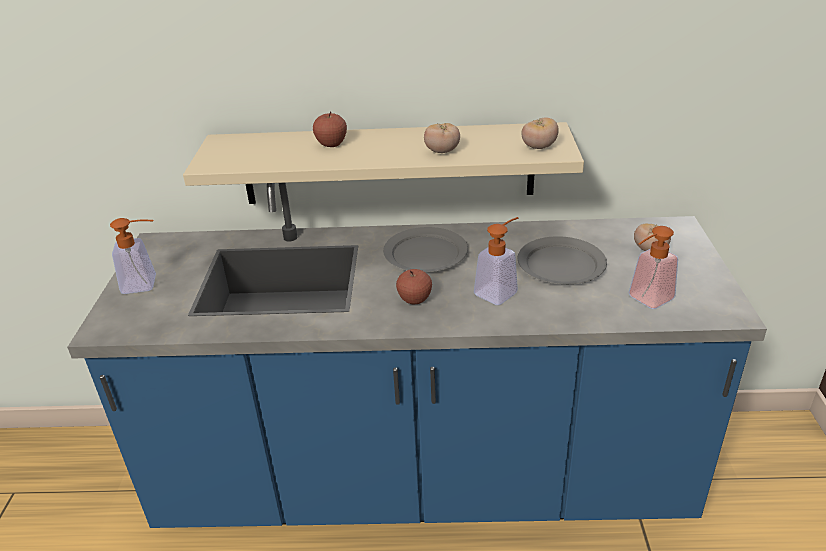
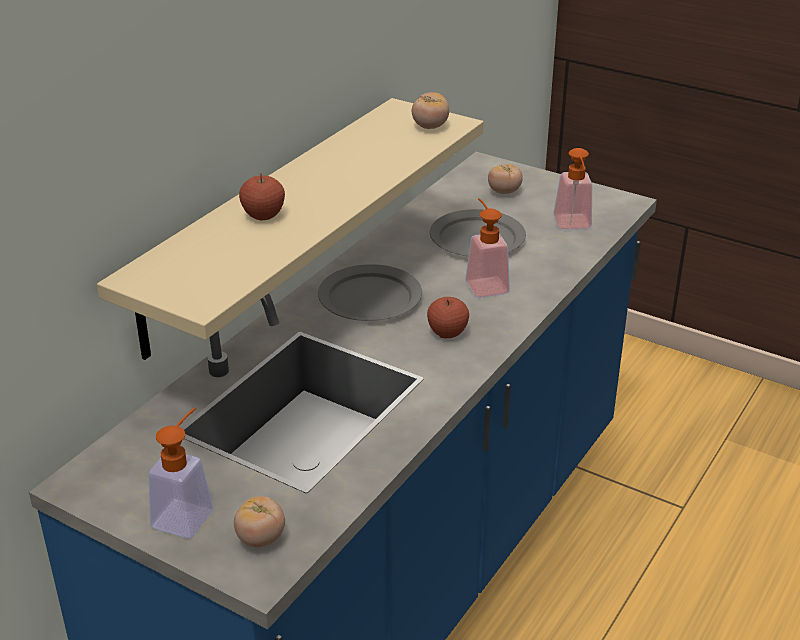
camera: 60 degrees left, 0 degrees up
(442, 151) = (373, 168): tomato -> tomato (260, 538)

